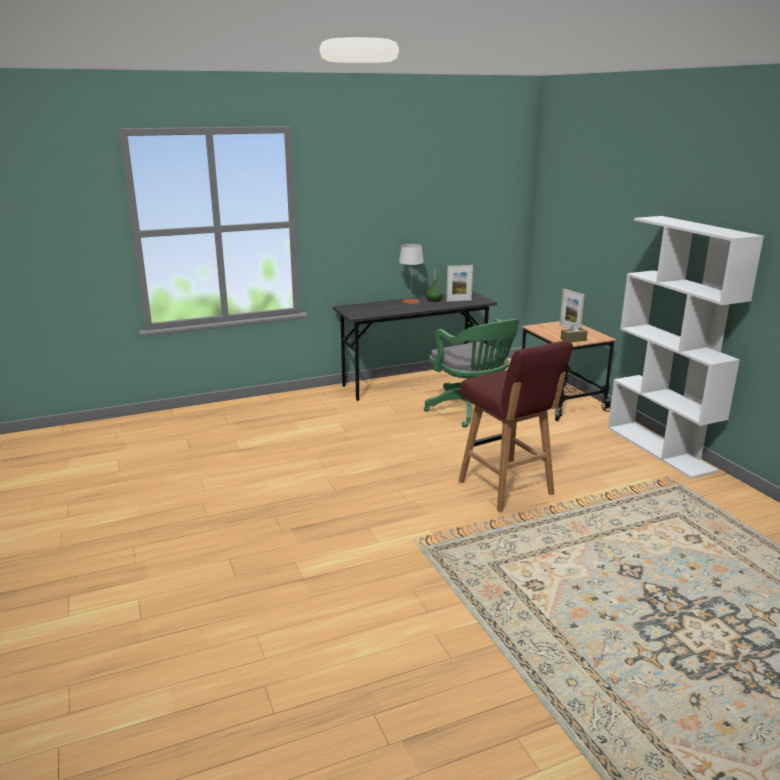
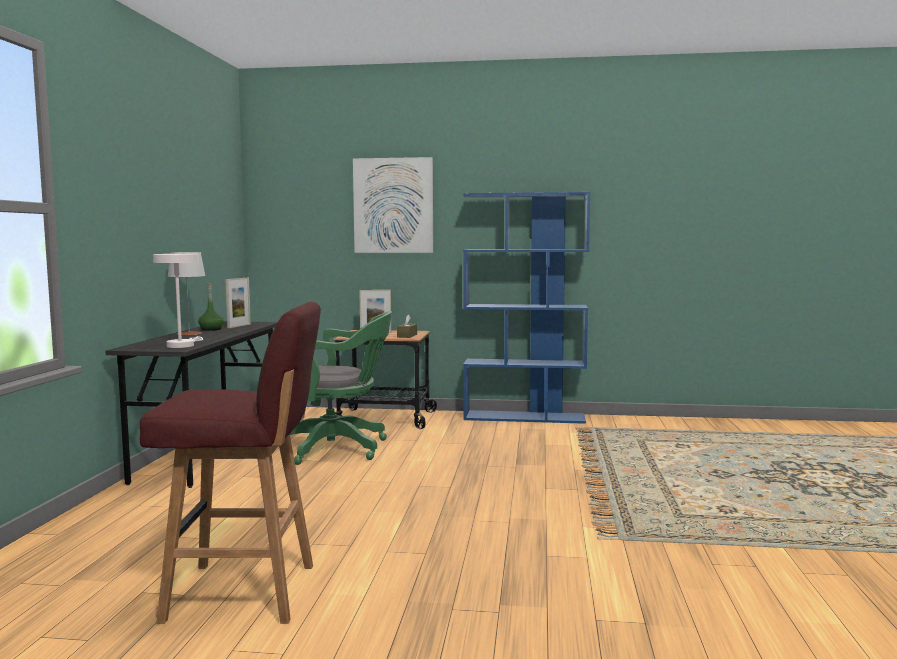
camera: 60 degrees left, 15 degrees down
(369, 312) = (182, 345): none -> white table lamp
(506, 489) = (532, 476): red stool -> red stool (245, 593)
(614, 214) = (393, 205): none -> picture
(660, 448) = (525, 417): white bookcase -> blue bookcase

